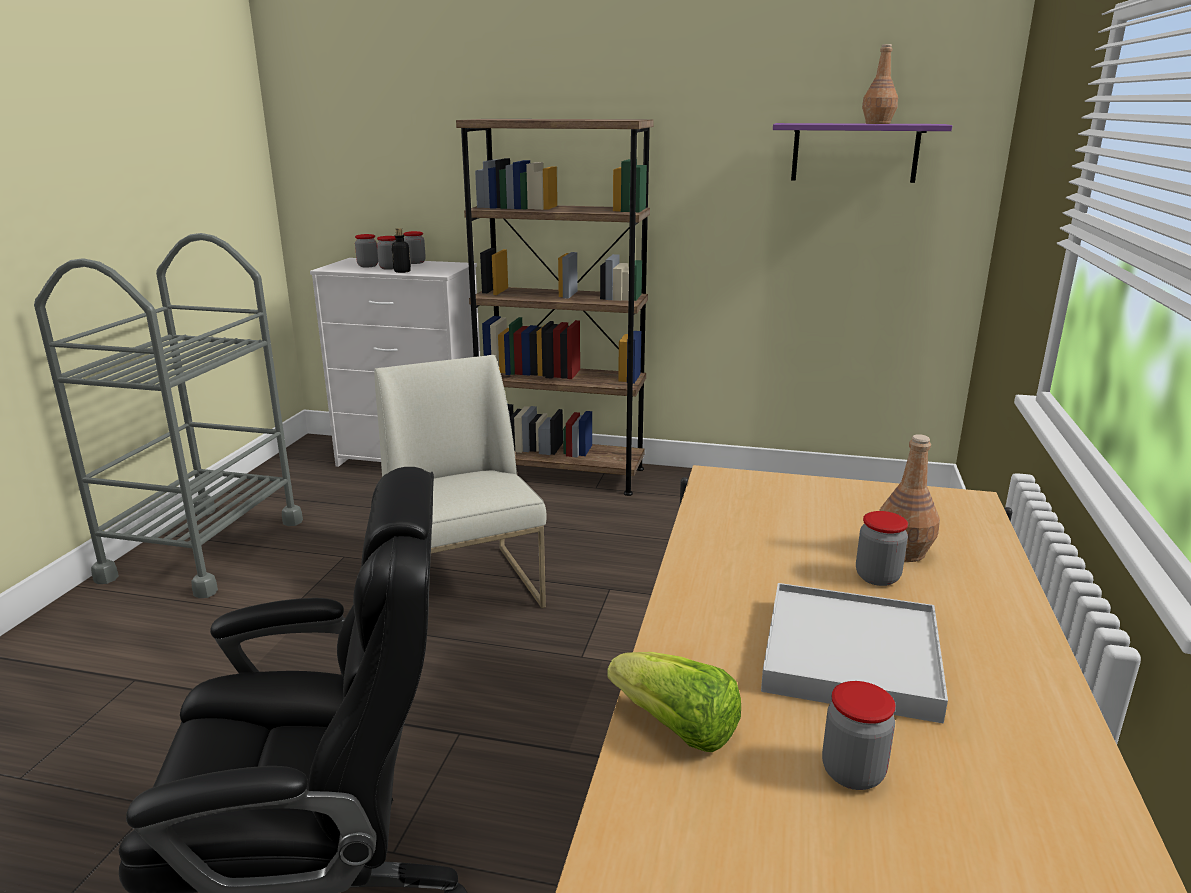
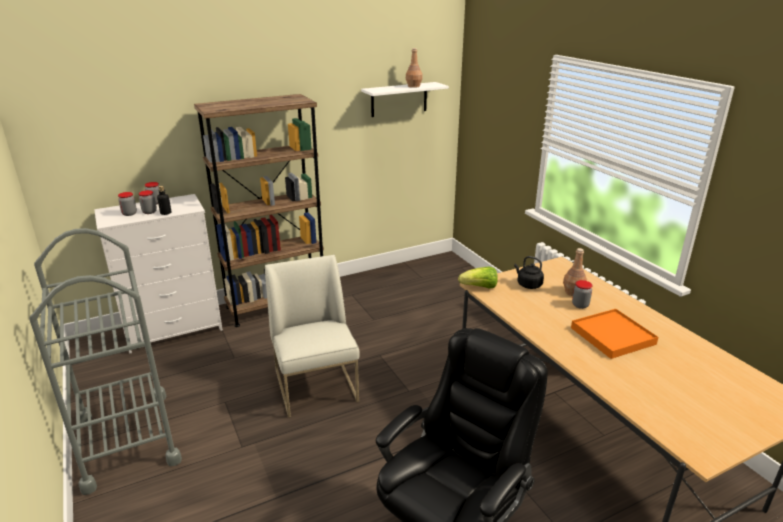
camera: 40 degrees left, 5 degrees up
(468, 588) = (317, 386): white chair -> white chair turned 45 degrees clockwise
(676, 728) = (610, 381): lettuce -> lettuce (479, 287)
(822, 508) = (528, 284): none -> black kettle
(850, 656) = (612, 336): white tray -> orange tray
(852, 773) = (659, 369): jar -> none
(855, 152) = (399, 99): purple shelf -> white shelf

